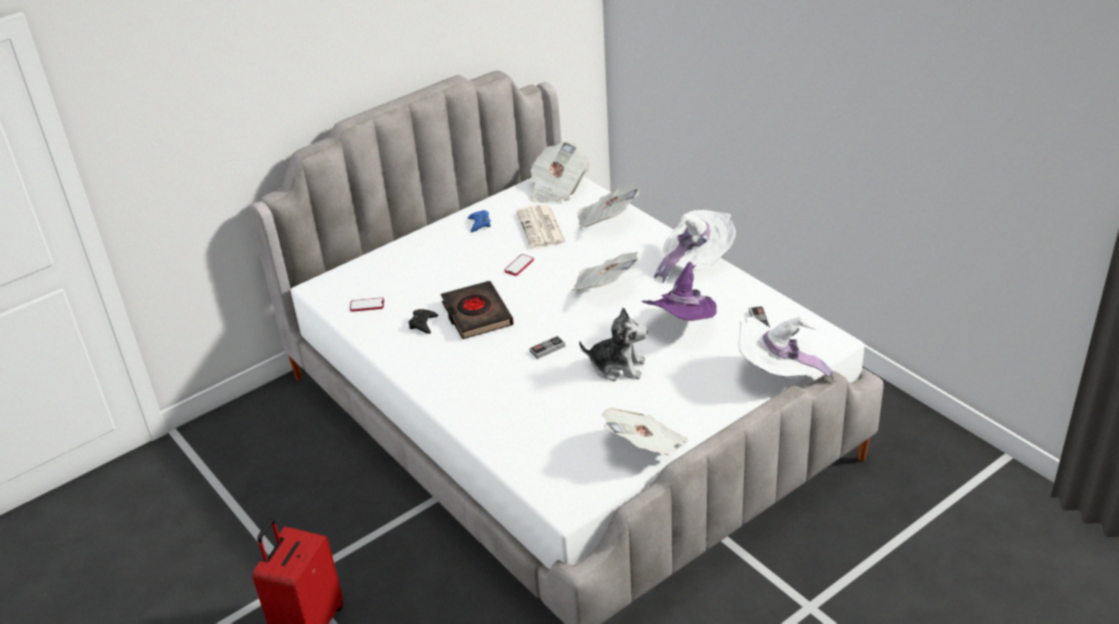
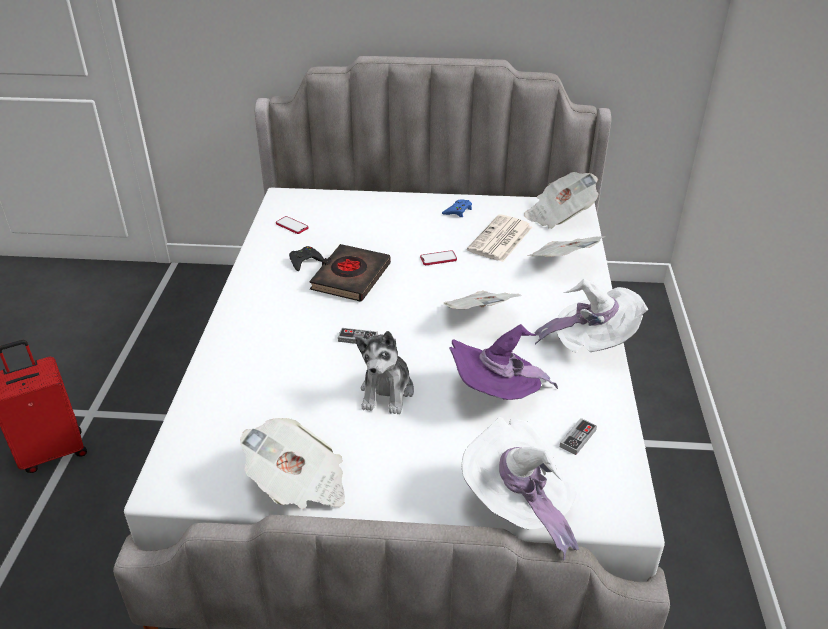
camera: 40 degrees right, 0 degrees up
(617, 367) = (387, 392): plush toy -> plush toy turned 45 degrees clockwise

